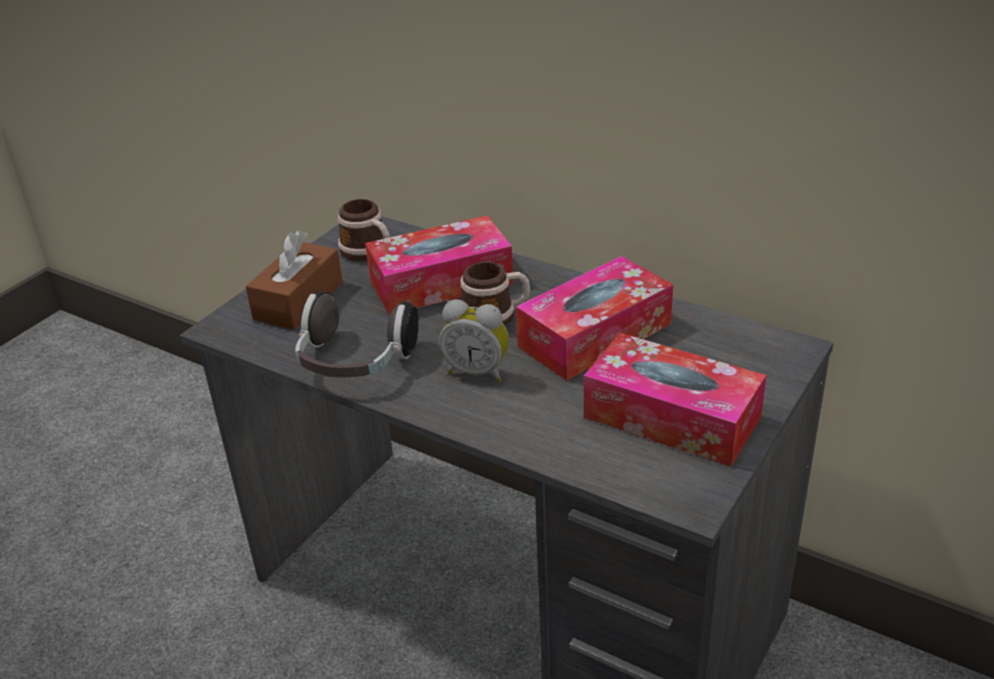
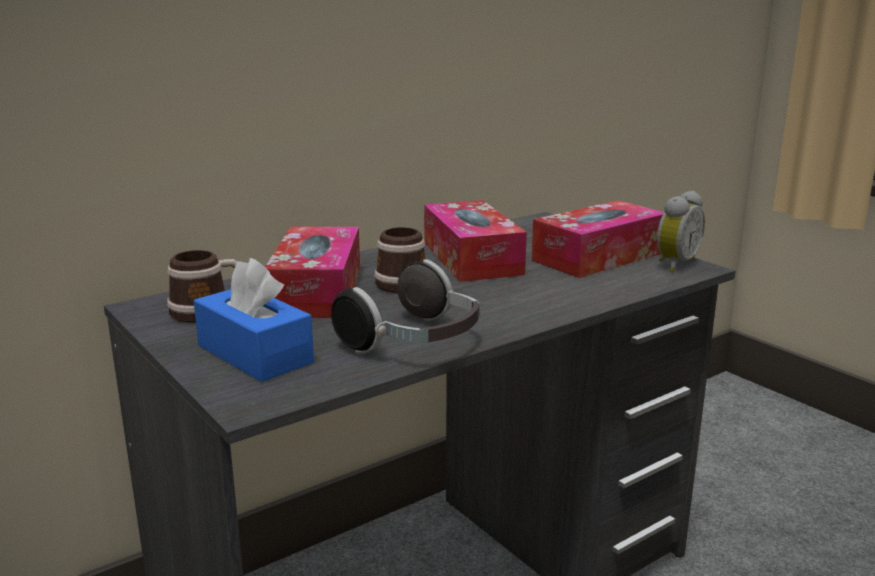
camera: 70 degrees left, 15 degrees down
(298, 301) = (255, 354): brown tissue box -> blue tissue box
(477, 371) = (482, 299): alarm clock -> alarm clock (674, 264)

